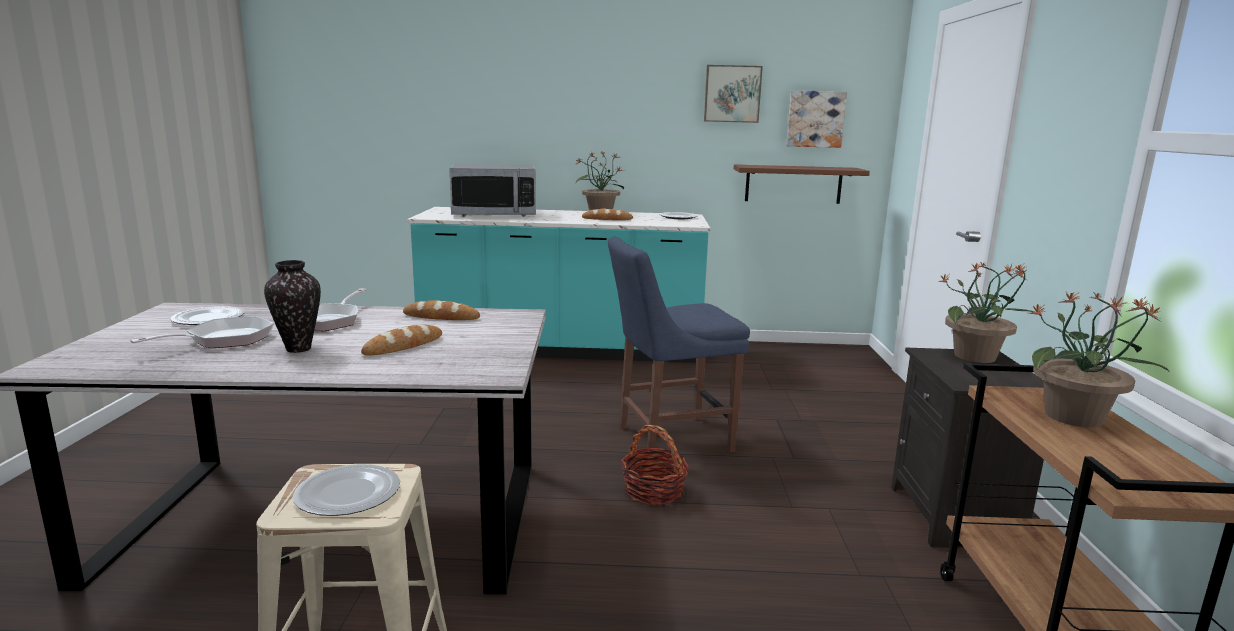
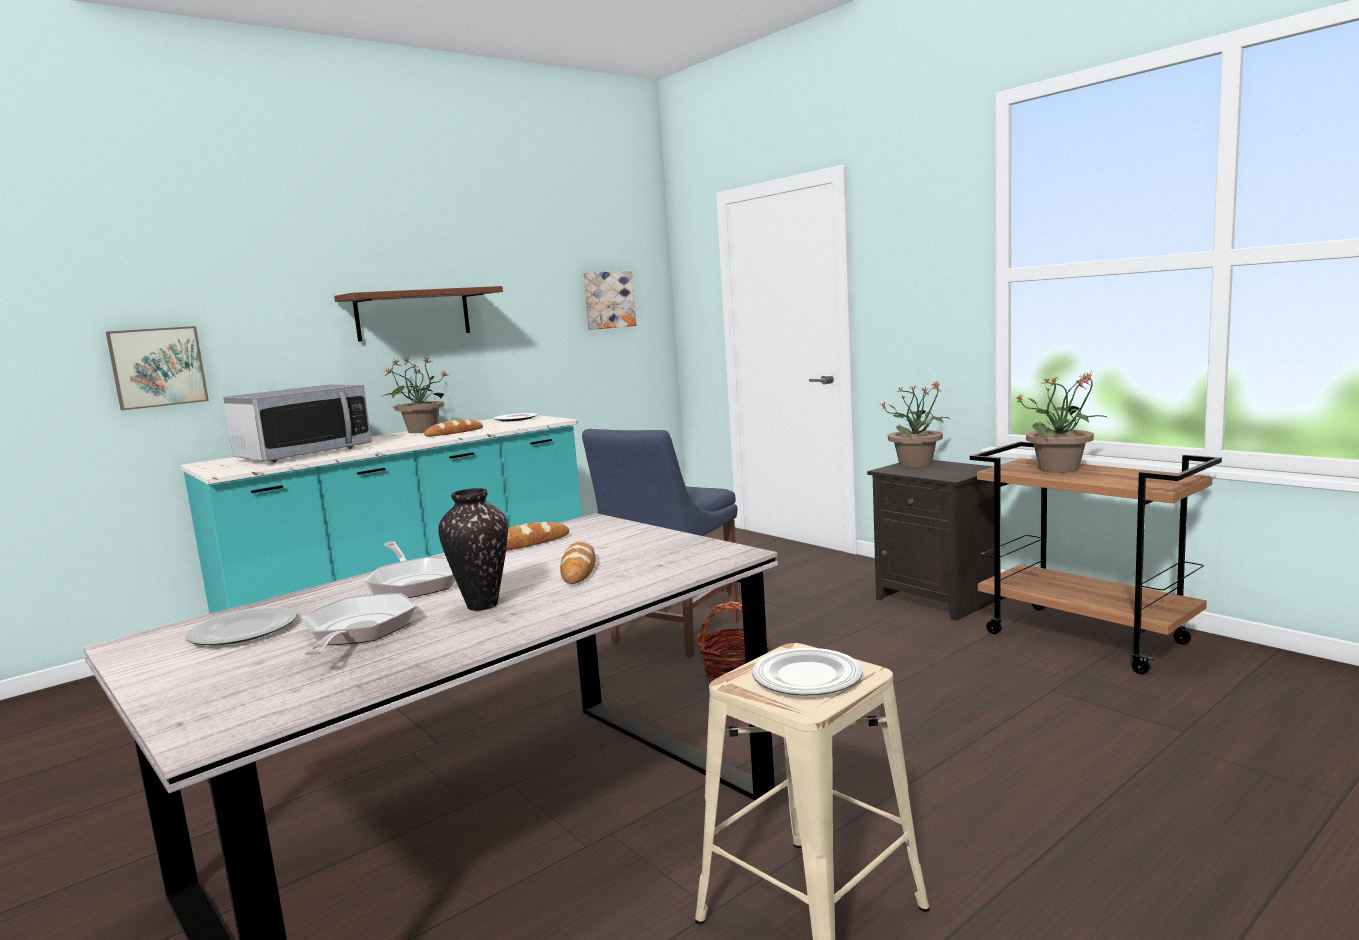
camera: 40 degrees left, 5 degrees down
(732, 94) = (530, 280): picture -> picture (158, 367)
(793, 184) = (600, 368): brown shelf -> brown shelf (413, 314)

